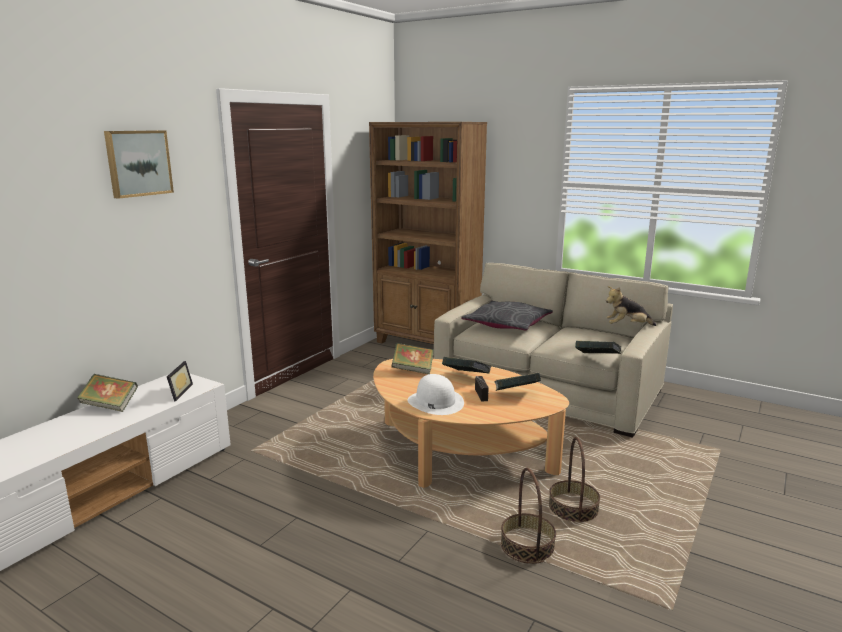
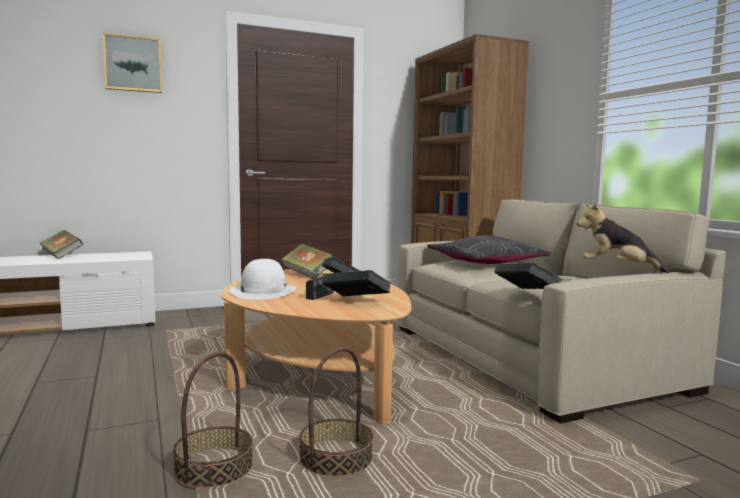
camera: 35 degrees right, 10 degrees down
(177, 392) = (114, 258): picture frame -> none

